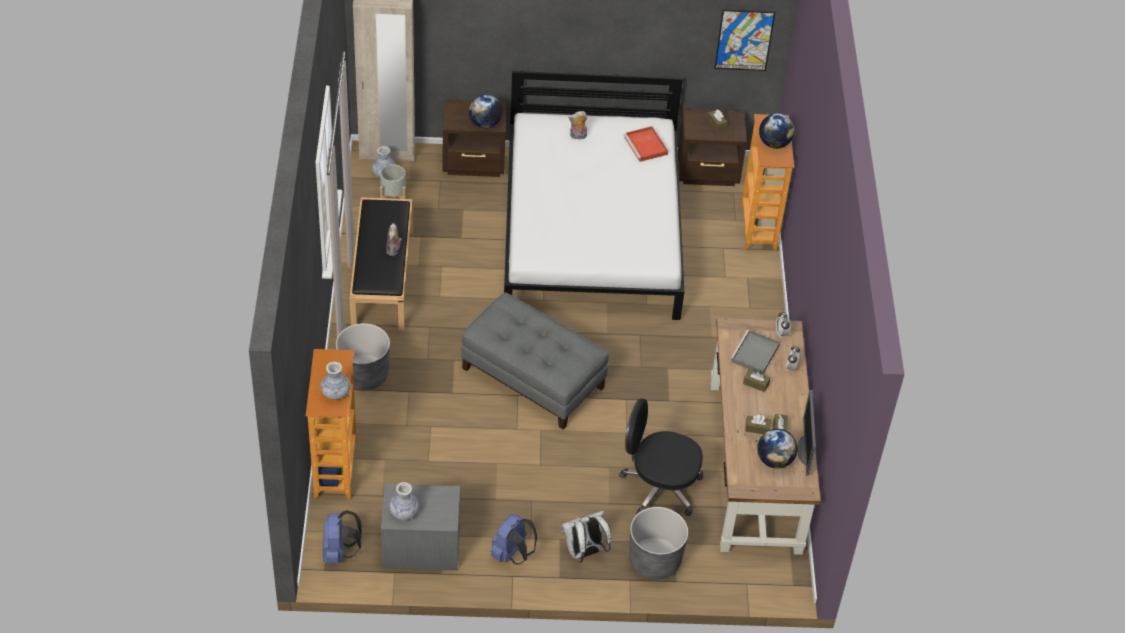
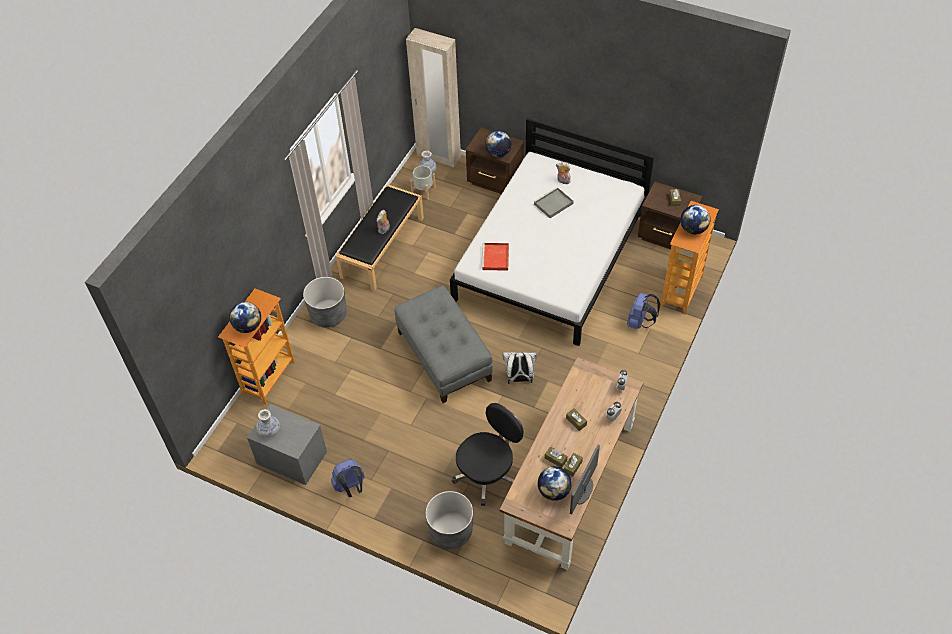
camera: 30 degrees right, 5 degrees up
(335, 393) = (248, 326): vase -> globe
(339, 552) = (235, 441): blue backpack -> blue backpack (640, 322)
(584, 552) = (403, 505): white backpack -> white backpack (519, 378)
(646, 146) = (610, 203): red tray -> red tray (495, 258)
(659, 487) = (488, 473): black office chair -> black office chair turned 90 degrees clockwise
(744, 40) = (705, 138): picture -> none
(755, 354) = (589, 397): grey tray -> grey tray (553, 204)

